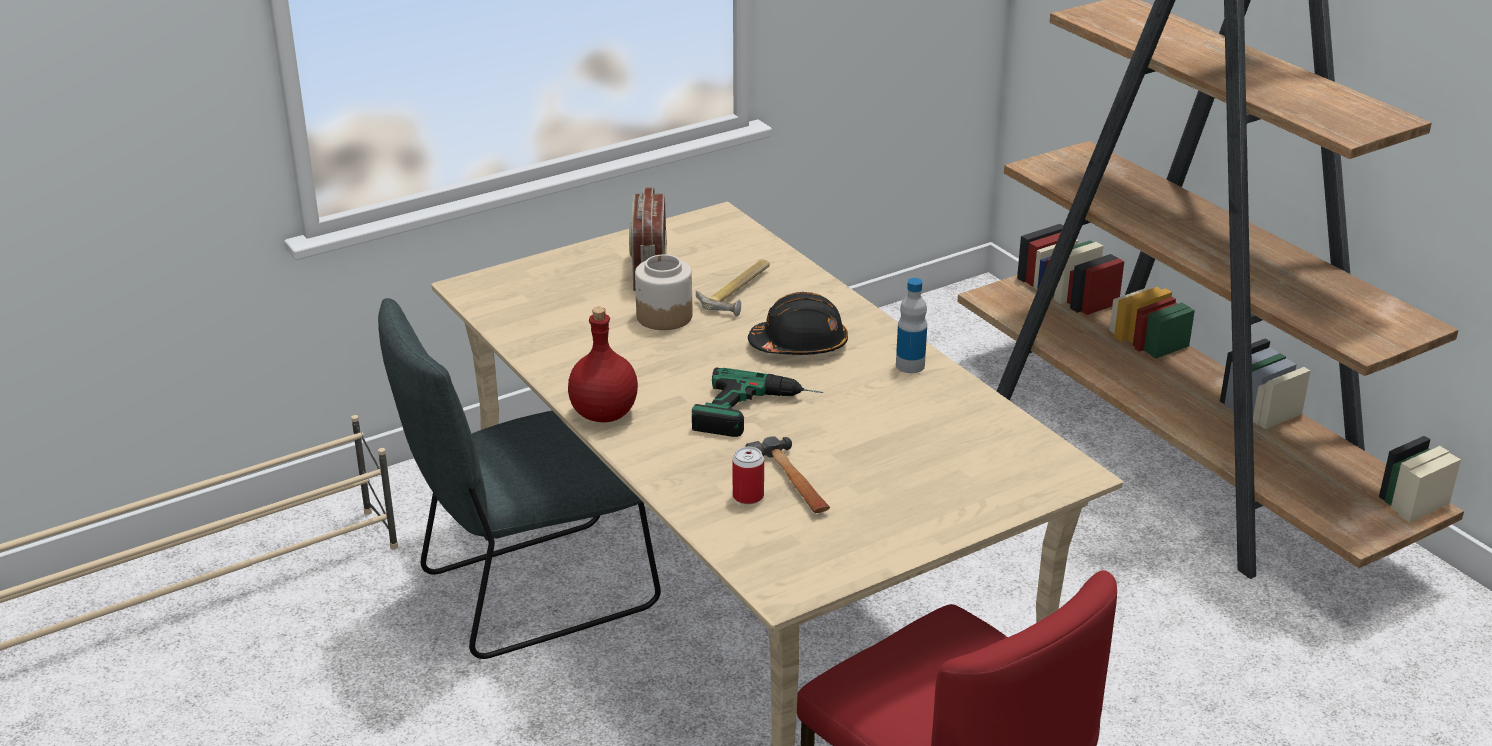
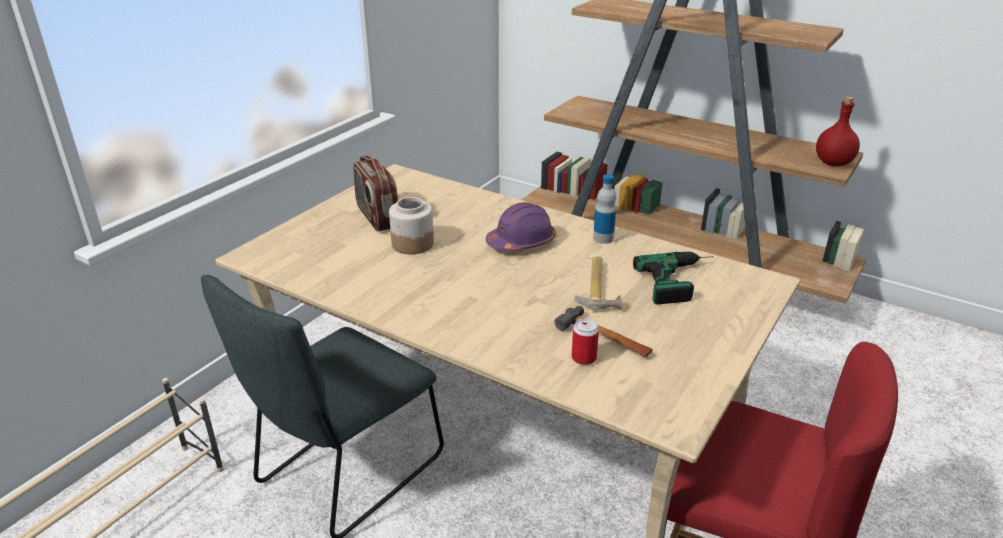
camera: 25 degrees left, 0 degrees up
(603, 414) = (425, 325): red bottle -> red bottle (833, 163)
(740, 292) = (451, 217): hammer -> hammer (600, 287)
(758, 412) = (535, 294): power drill -> power drill (682, 280)
(799, 345) = (521, 242): black hard hat -> purple hard hat

